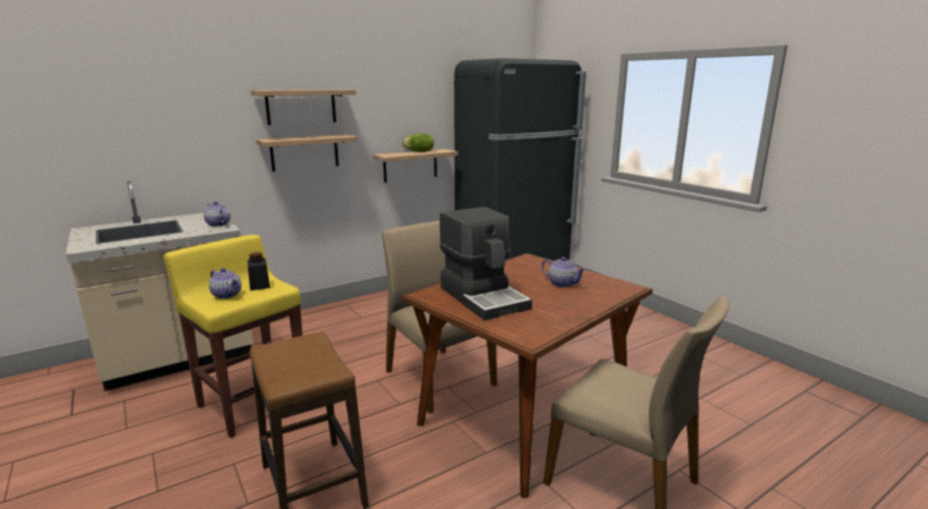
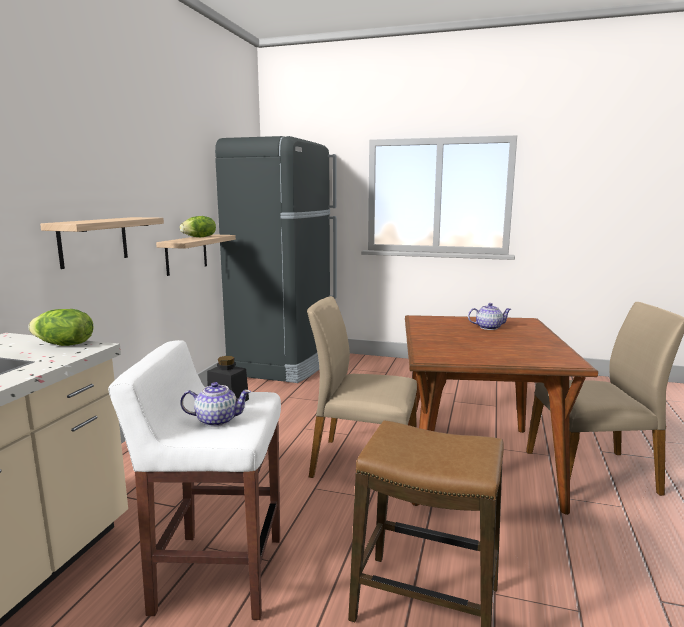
camera: 40 degrees left, 5 degrees down
(218, 224) = (64, 345): teapot -> lettuce
(252, 403) = (217, 573): yellow stool -> white stool
(301, 106) = (87, 179): shelf -> none
(484, 297) = (470, 348): coffee machine -> none

